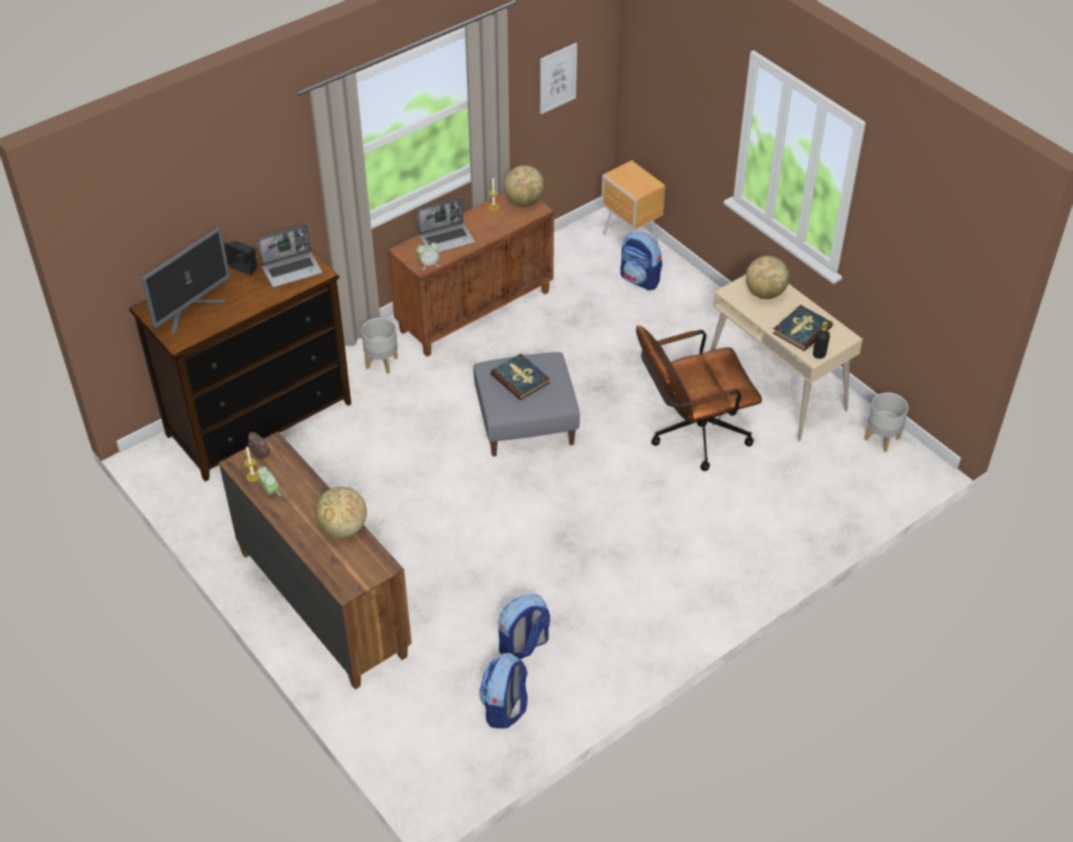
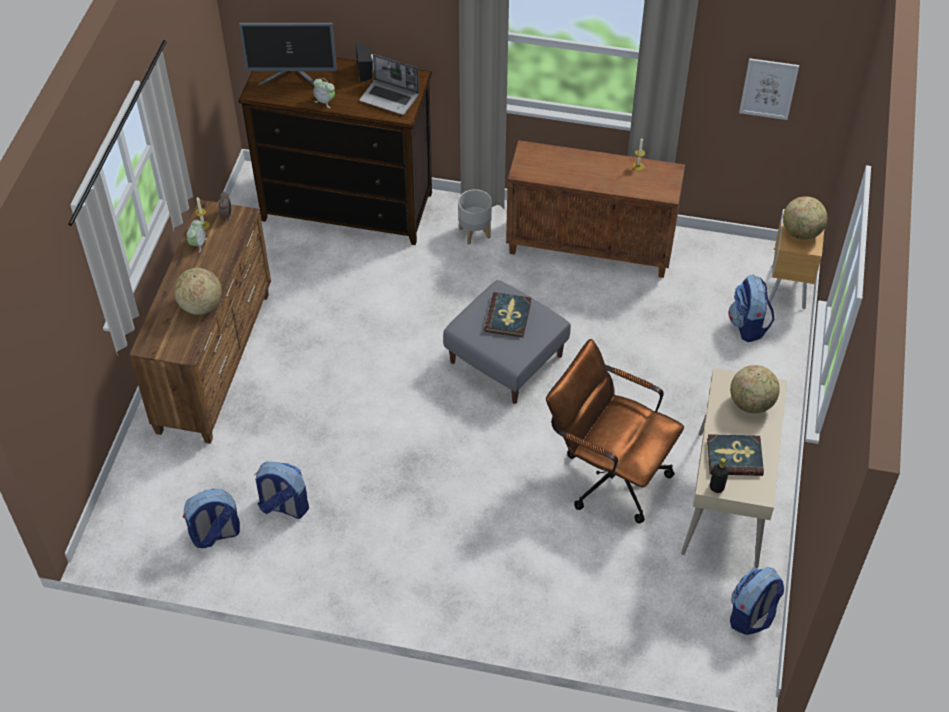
camera: 50 degrees right, 5 degrees up
(429, 264) = (528, 173): alarm clock -> alarm clock (325, 101)
(447, 239) = (568, 164): laptop -> none
(524, 202) = (666, 180): globe -> globe (801, 233)
(882, 439) = (751, 616): grey planter -> backpack

